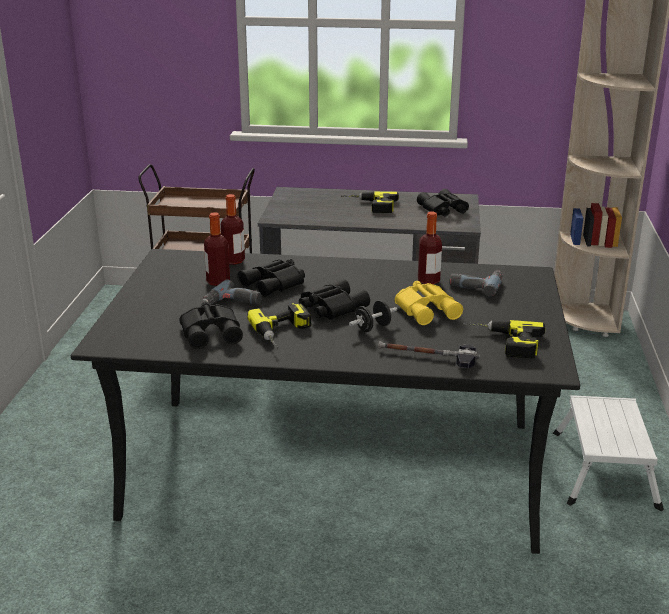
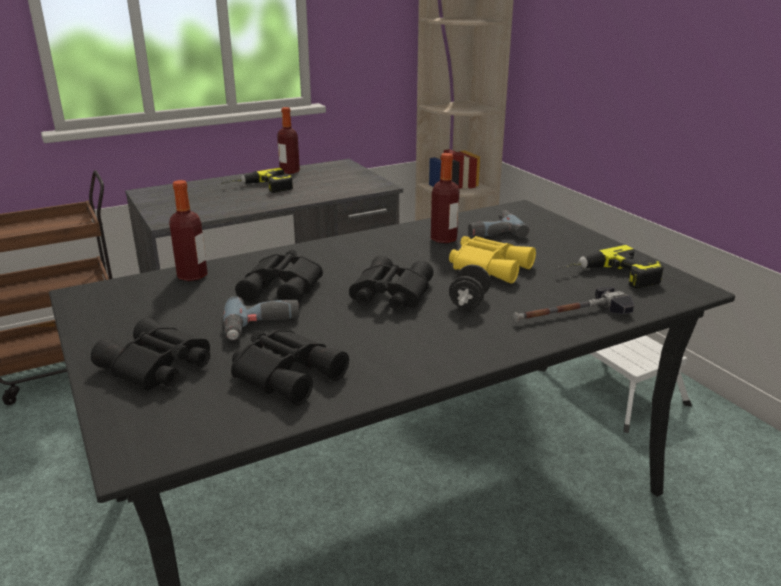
camera: 35 degrees left, 0 degrees up
(218, 282) = (206, 306): bottle -> bottle (289, 171)
(285, 333) = (383, 342): power drill -> none
(442, 210) = (338, 177): black binoculars -> black binoculars (156, 367)

